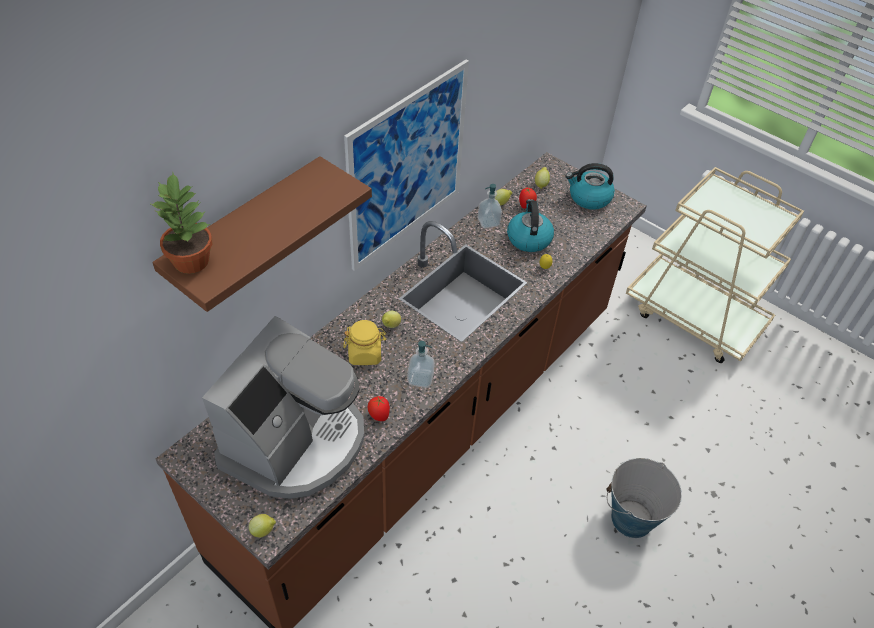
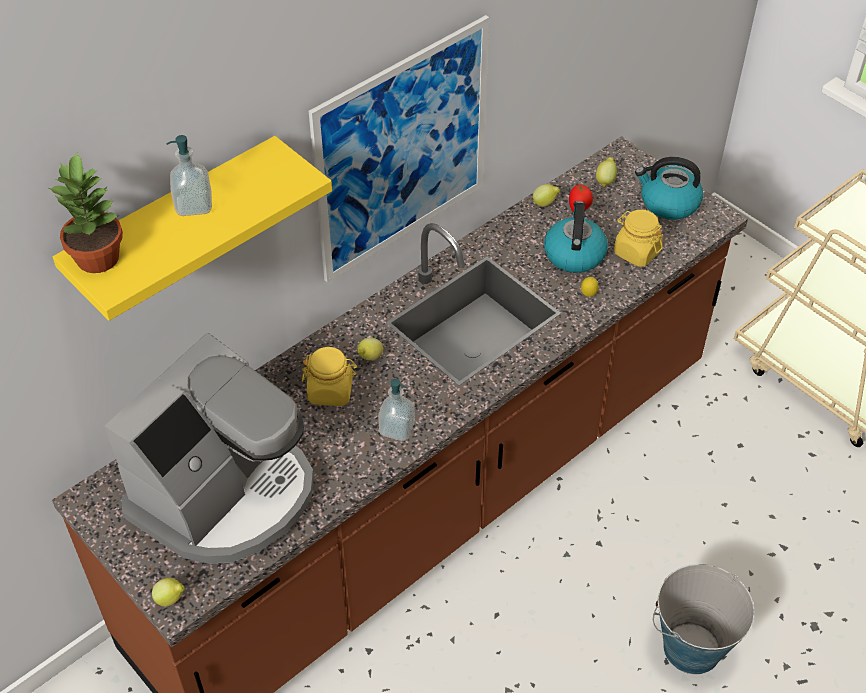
camera: 10 degrees right, 0 degrees up
(246, 232) = (175, 226): brown shelf -> yellow shelf
(379, 416) = (335, 471): tomato -> none
(488, 222) = (523, 228): soap dispenser -> soap dispenser (194, 205)
(573, 234) = (636, 252): none -> yellow jar

